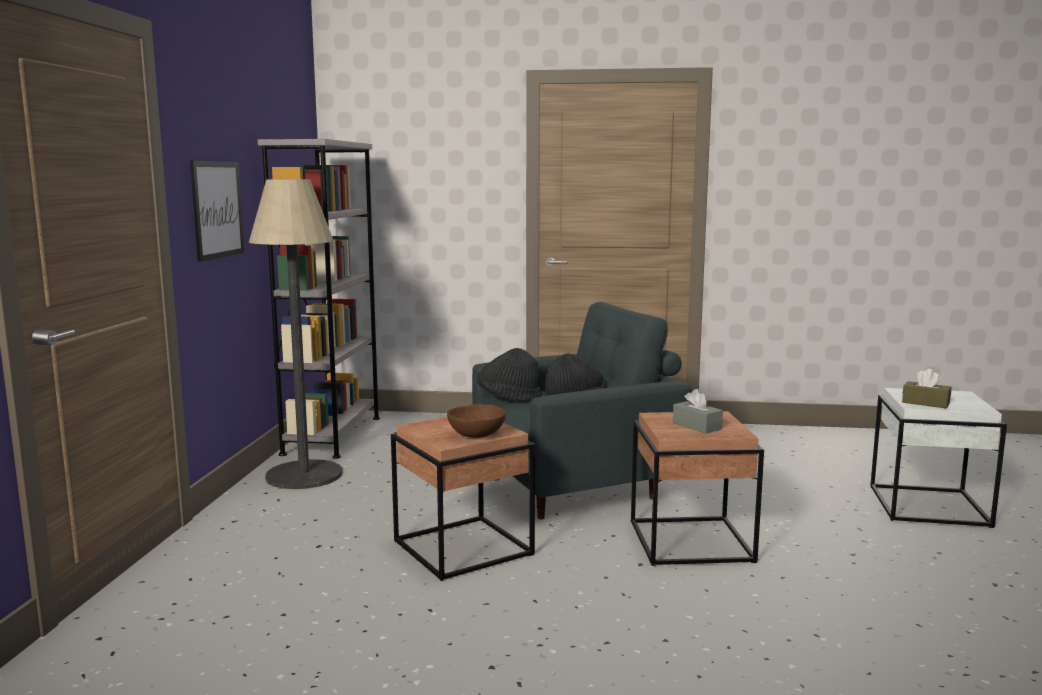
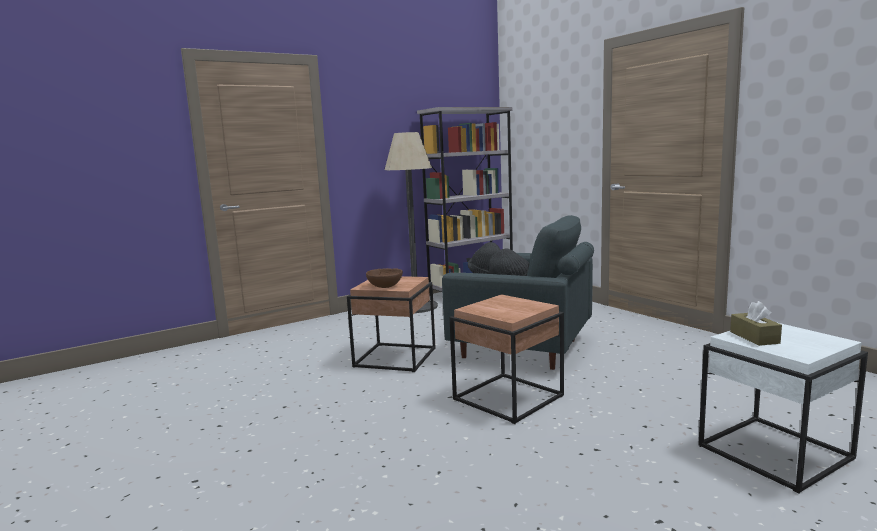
camera: 50 degrees right, 0 degrees up
(217, 209) = (375, 151): picture -> none
(697, 426) = (503, 308): grey tissue box -> none

